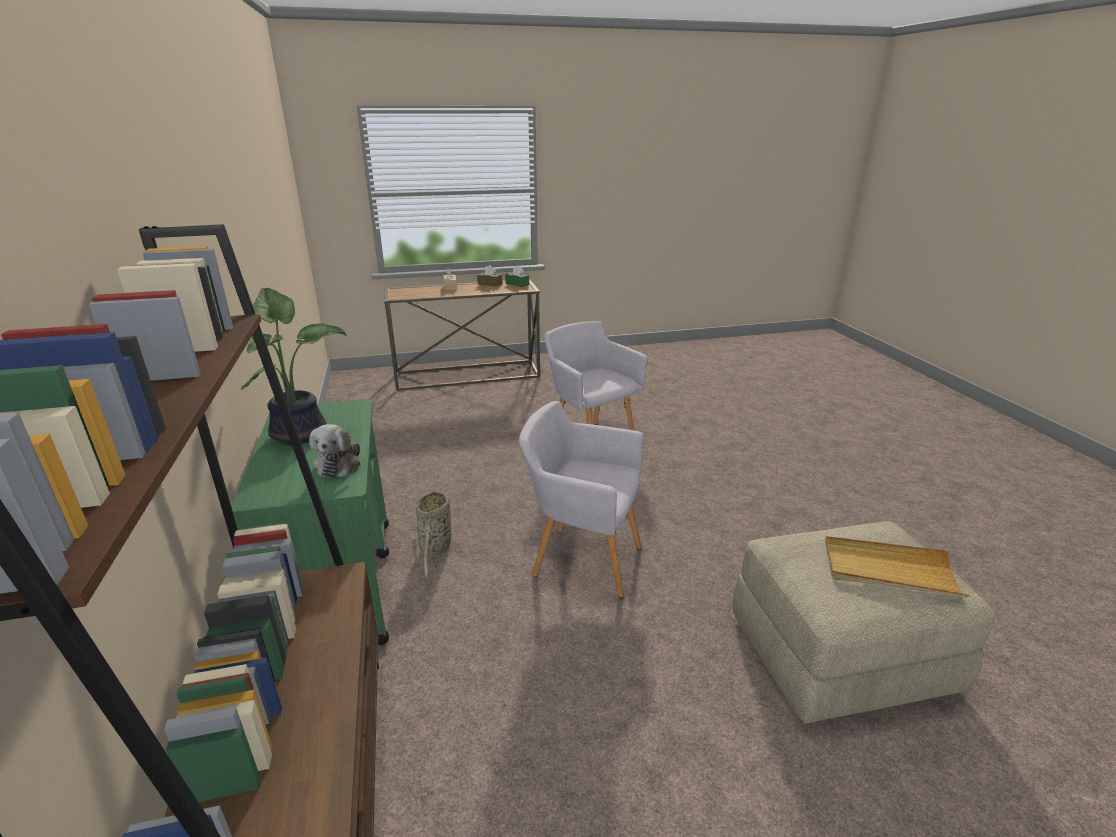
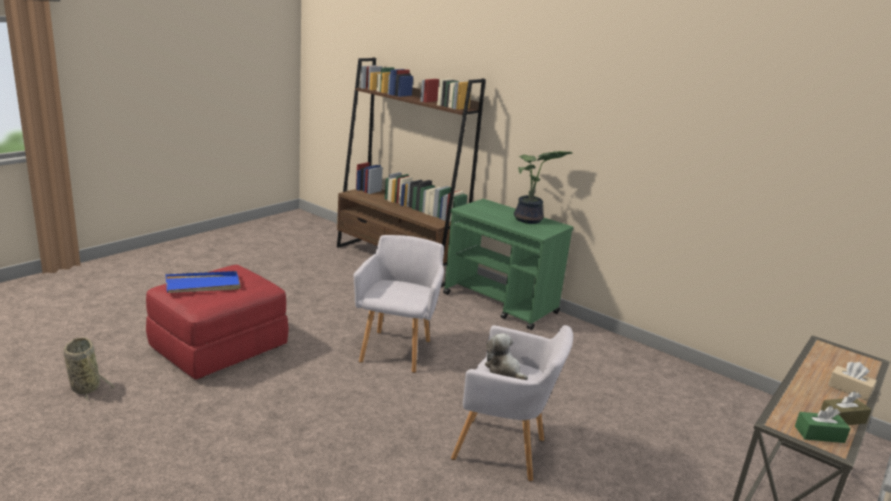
camera: 140 degrees right, 5 degrees down
(339, 463) = (484, 214): plush toy -> plush toy (504, 369)
(435, 549) = (483, 328): basket -> basket (84, 386)
(582, 558) = (397, 349): grey armchair -> grey armchair turned 60 degrees counterclockwise
(839, 655) = (219, 347): beige ottoman -> red ottoman
(889, 570) = (203, 285): beige tray -> blue tray

